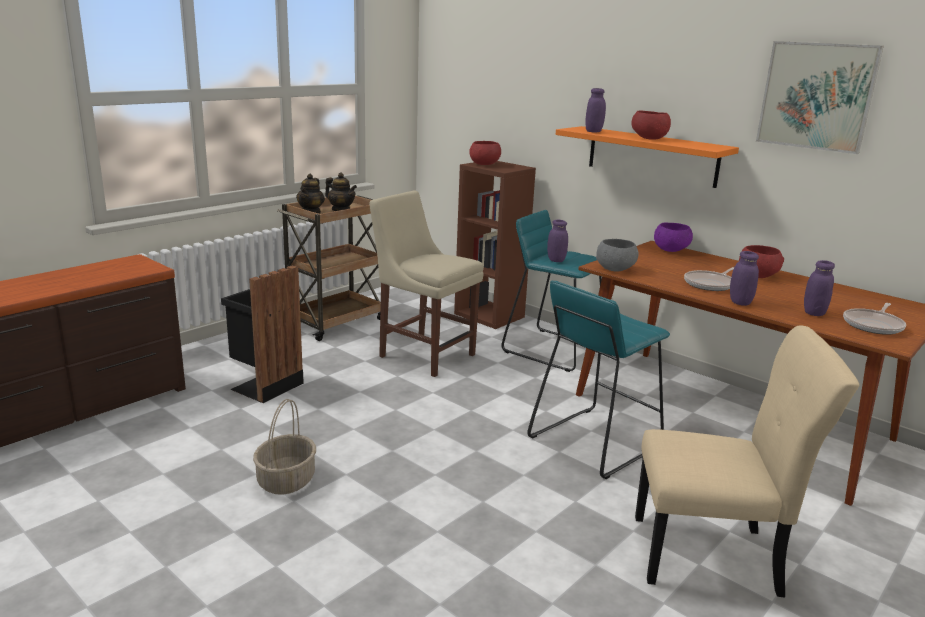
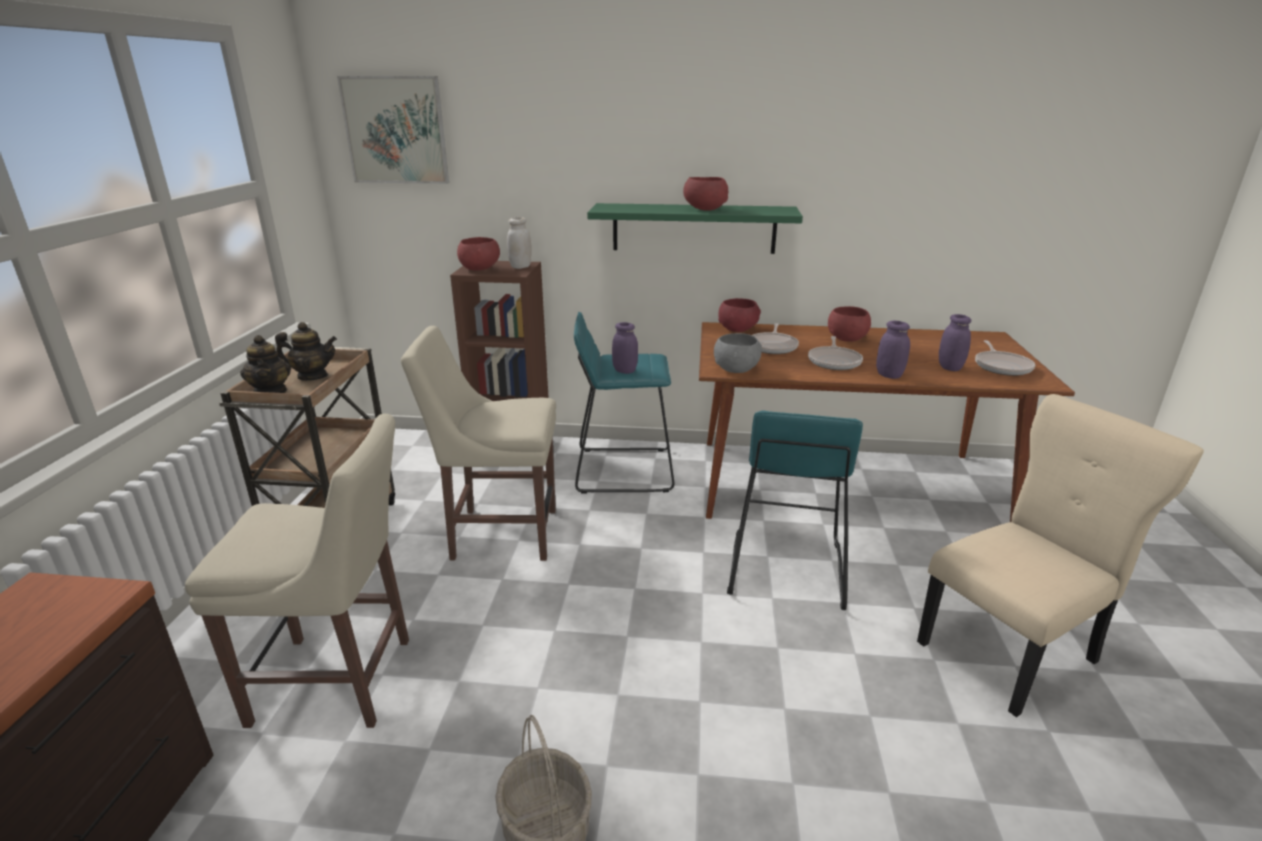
camera: 35 degrees left, 5 degrees up
(264, 385) = (340, 681): black trash can -> beige chair
(514, 168) = (520, 267): none -> white jar
(593, 131) = (632, 209): purple jar -> none
(652, 156) = (694, 228): orange shelf -> green shelf
(671, 250) = (738, 329): purple bowl -> red bowl
(677, 265) = (773, 346): none -> frying pan
(816, 96) = (876, 143): picture -> picture (395, 130)

